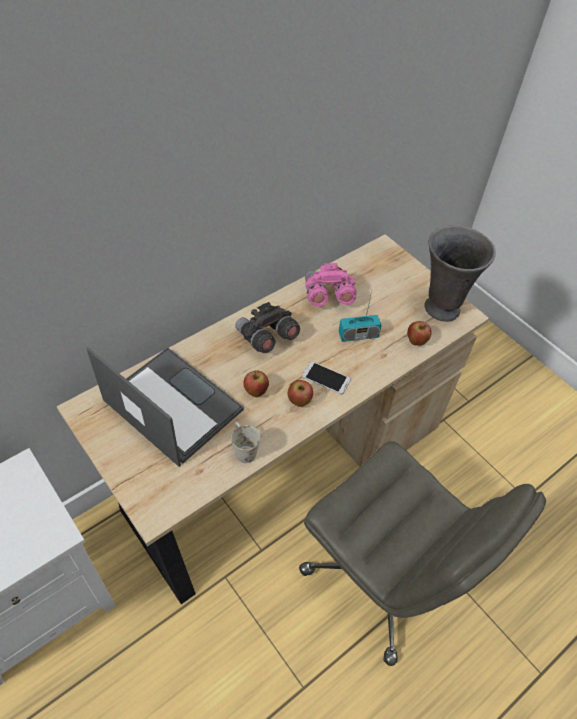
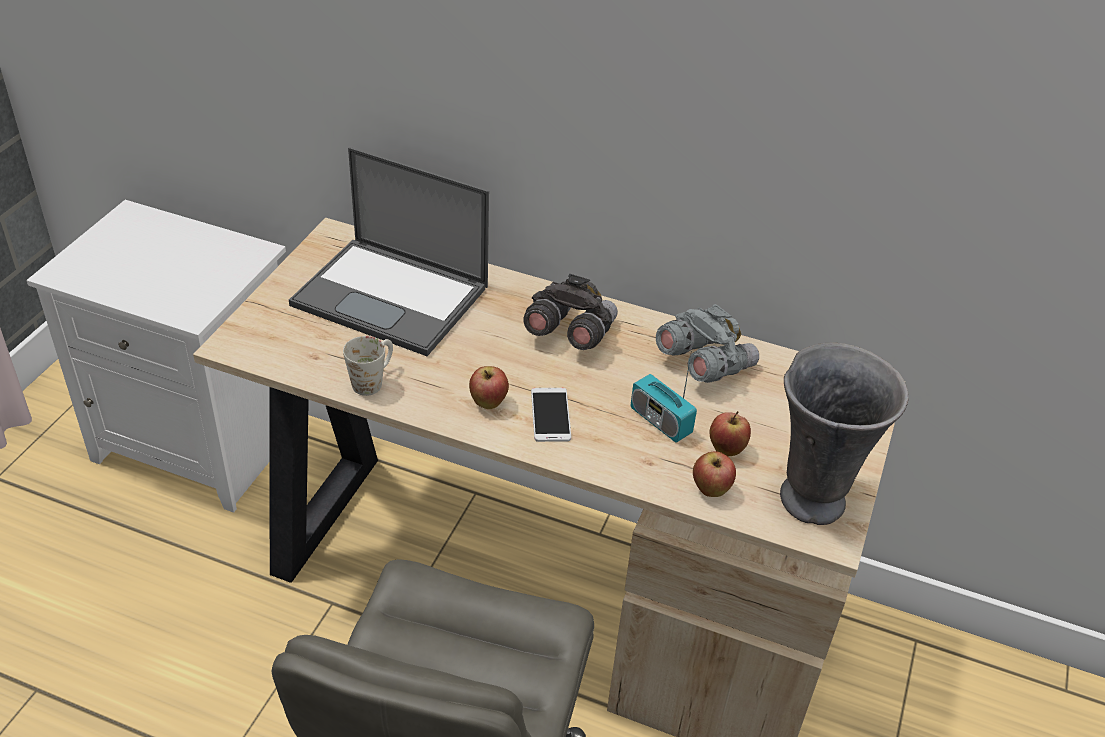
camera: 60 degrees right, 10 degrees down
(171, 404) = (393, 296): laptop -> laptop turned 105 degrees clockwise
(255, 392) = (470, 358): apple -> apple (726, 450)
(327, 296) = (703, 364): pink binoculars -> grey binoculars

